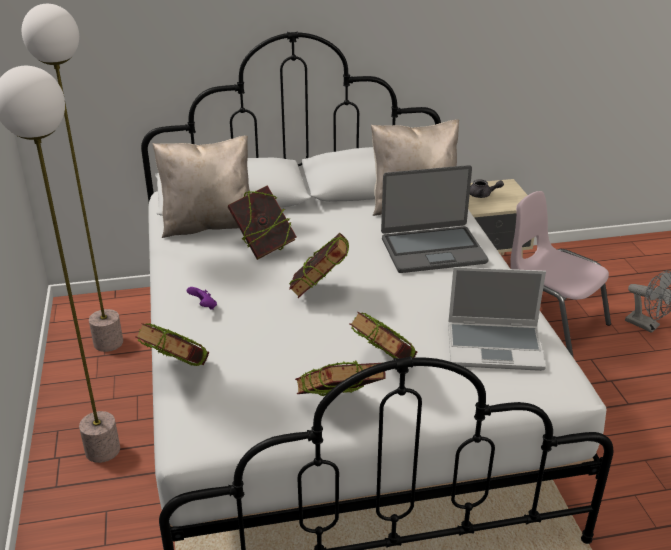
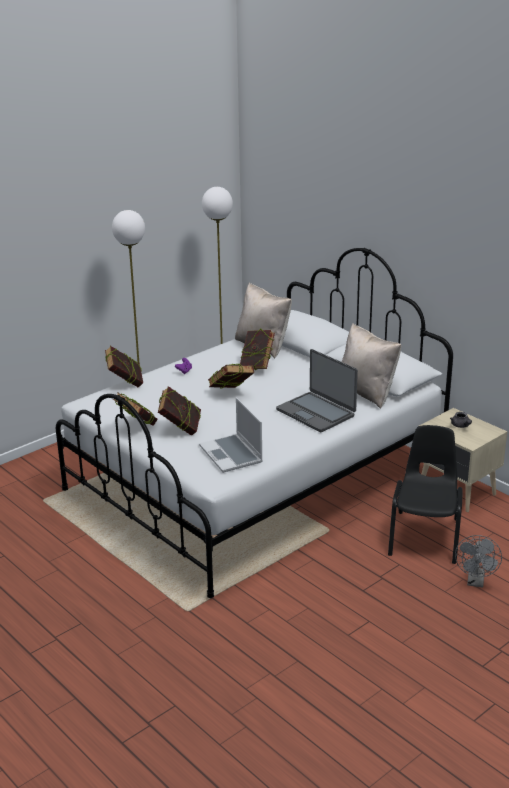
camera: 60 degrees right, 5 degrees down
(549, 322) = (425, 537): pink chair -> black chair

